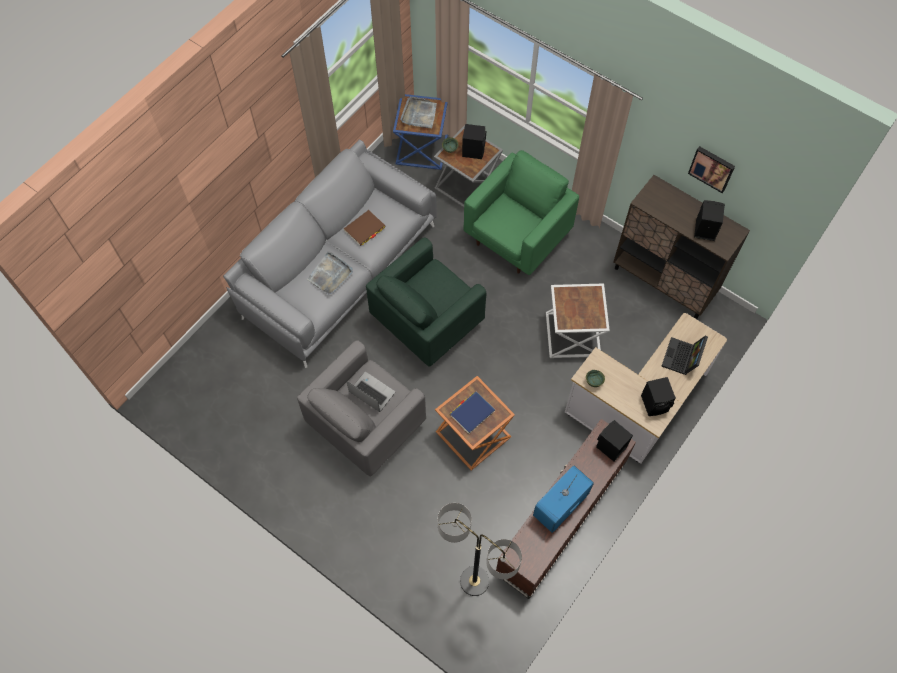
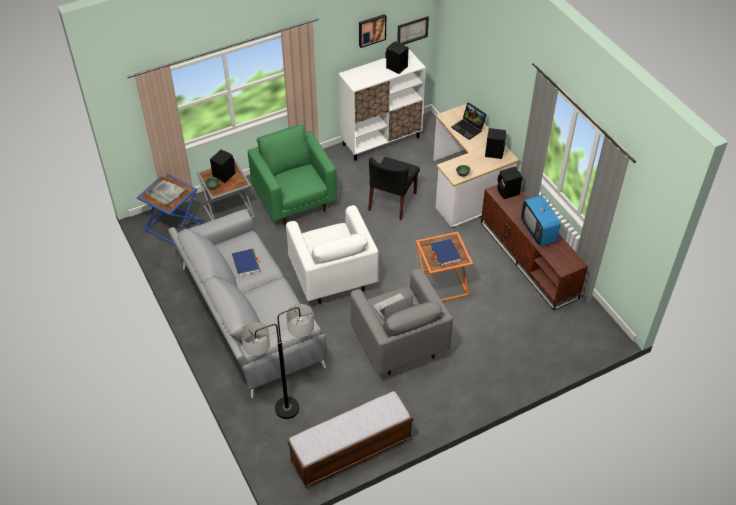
camera: 65 degrees left, 15 degrees down
(215, 434) = (351, 451): none -> bench
(330, 274) = (273, 298): grey tray -> none
(364, 229) = (246, 263): brown book -> blue book
(427, 322) = (333, 277): green armchair -> white armchair
(474, 581) = (553, 324): floor lamp -> floor lamp (287, 408)
(572, 333) = (392, 201): white side table -> black chair
(664, 281) = (381, 141): brown cabinet -> white cabinet
(764, 215) = (412, 31): none -> picture

